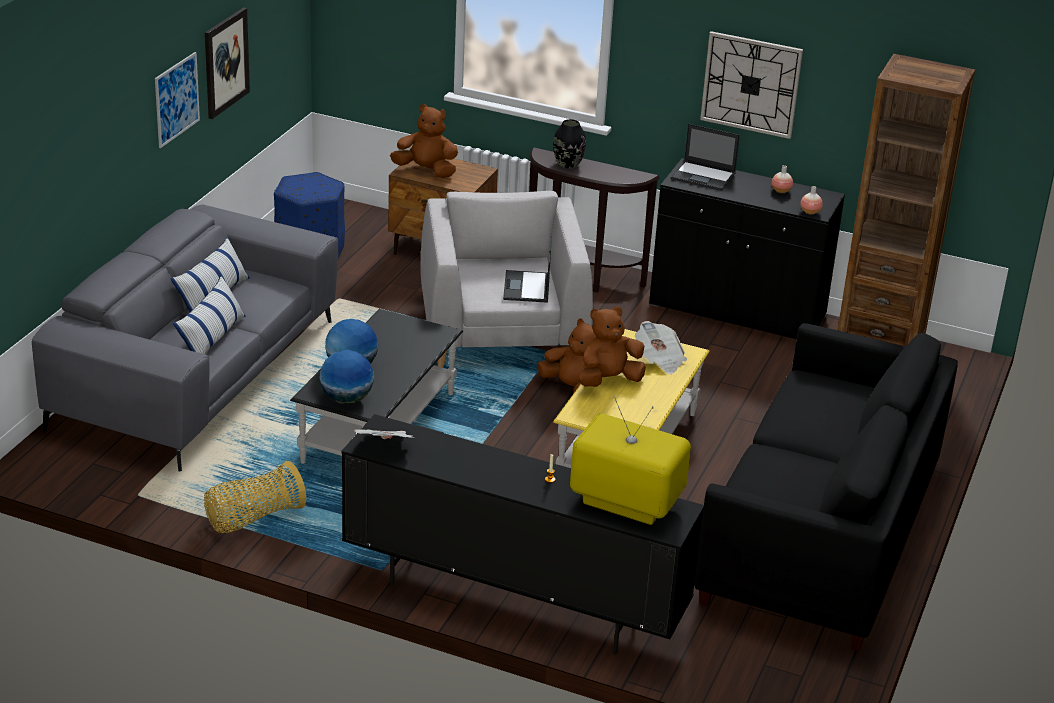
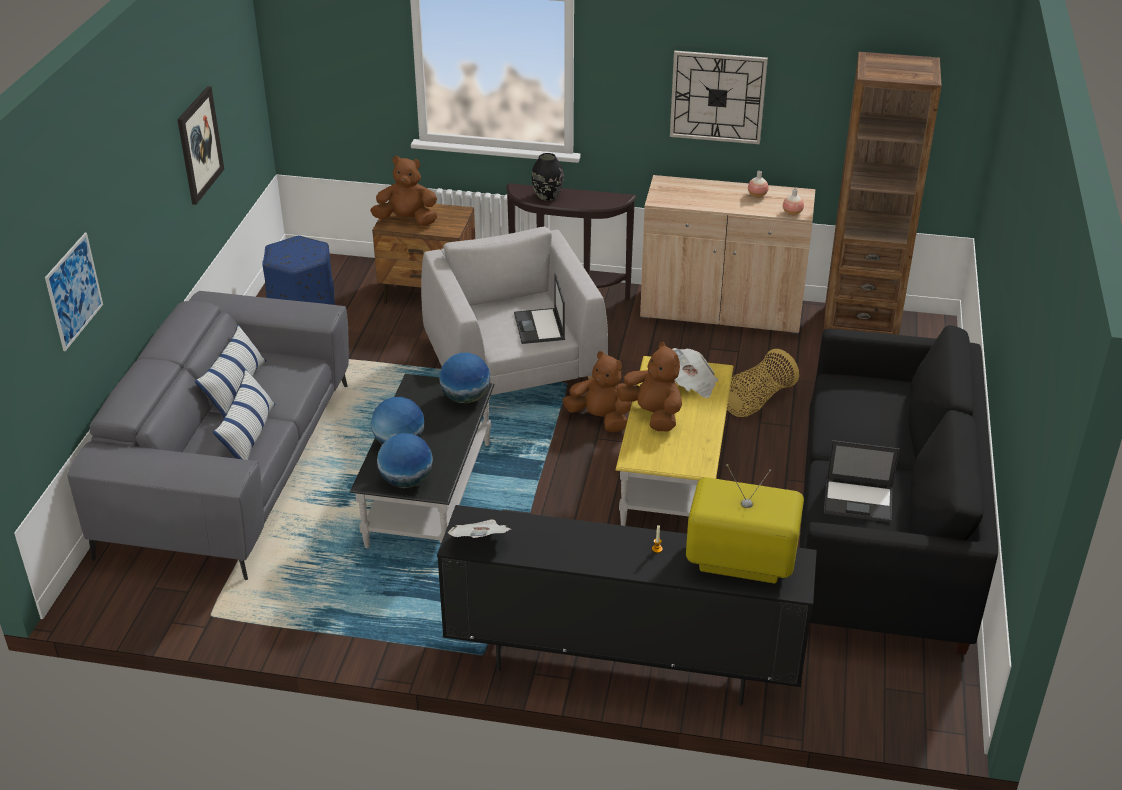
camera: 10 degrees left, 5 degrees up
(177, 99) = (162, 193): picture -> picture (74, 291)
(253, 518) = (336, 620): basket -> basket (756, 401)
(430, 338) = (466, 398): none -> globe
(609, 380) = (652, 415): brown plush toy -> brown plush toy turned 90 degrees clockwise
(704, 176) = (681, 191): laptop -> laptop (859, 501)
(737, 310) = (721, 310): black cabinet -> beige cabinet

